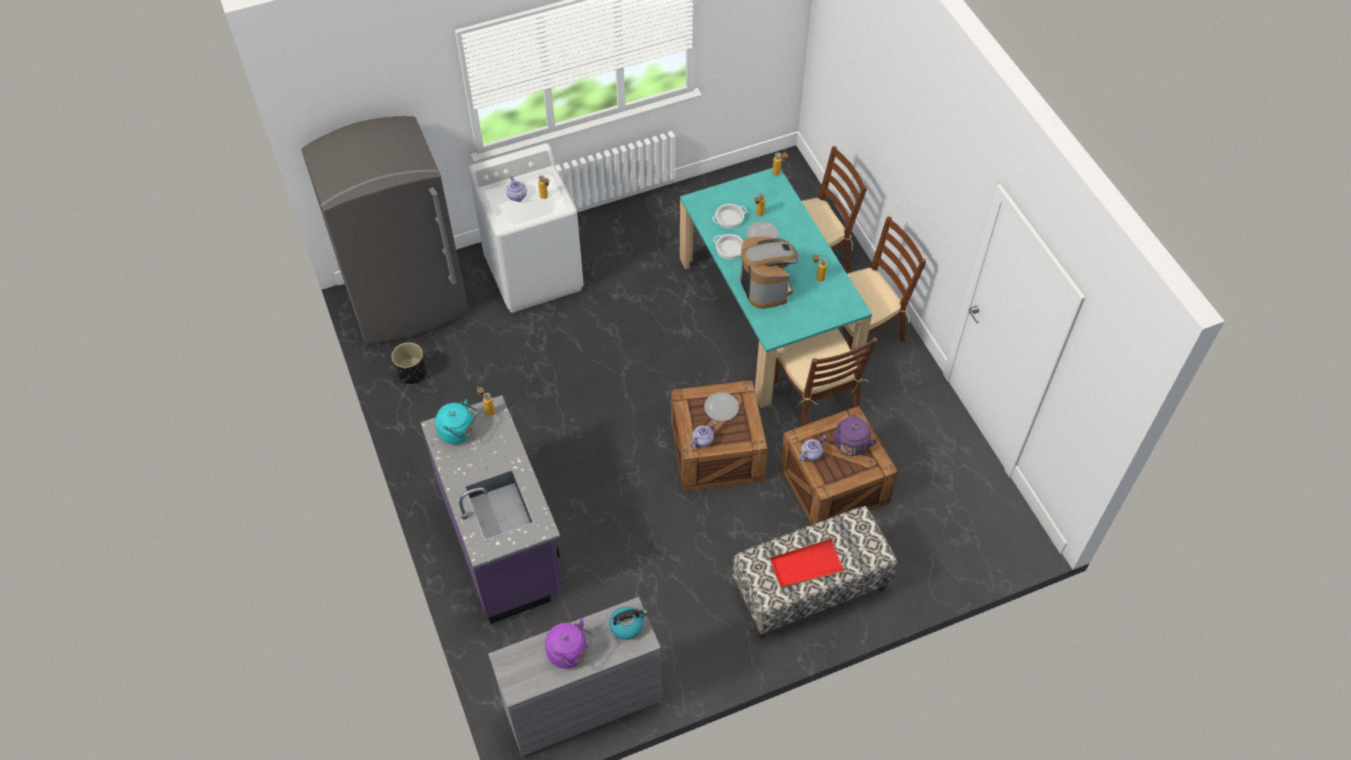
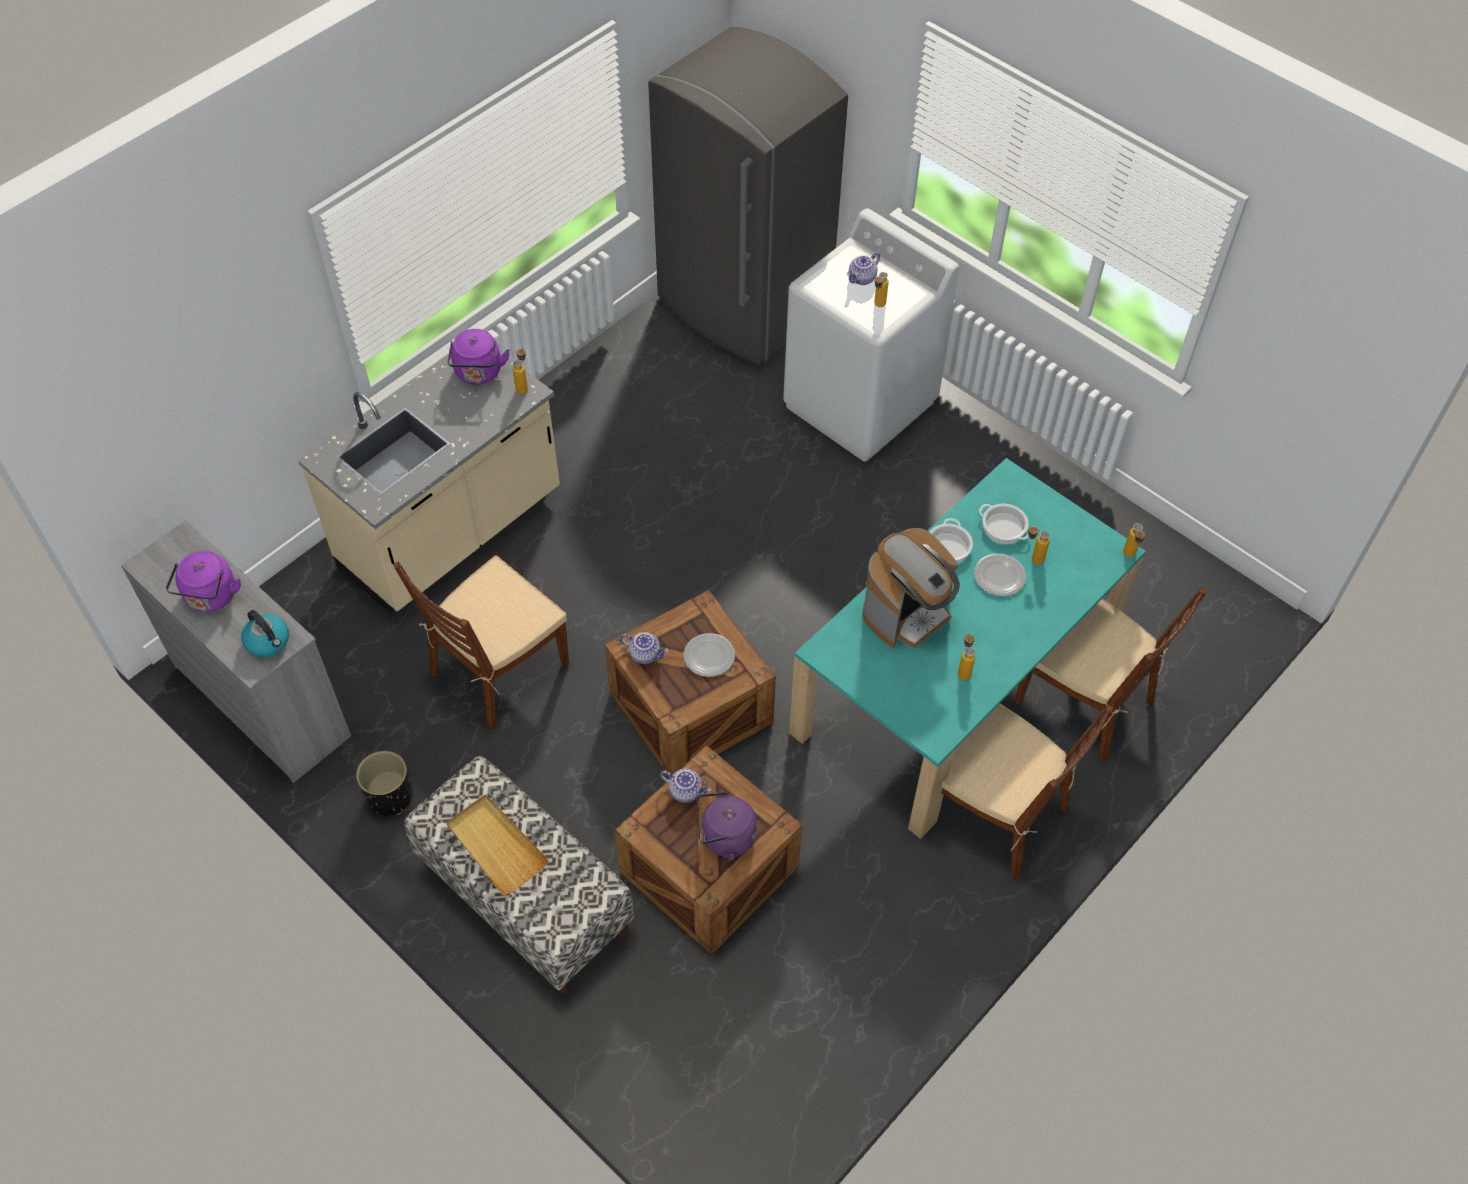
camera: 65 degrees right, 0 degrees up
(412, 373) = (643, 353): black planter -> black planter (390, 796)
(459, 432) = (478, 374): turquoise kettle -> purple kettle
(502, 541) = (452, 533): purple counter -> beige counter
(806, 566) = (496, 846): red tray -> beige tray
(816, 398) = (843, 796): brown chair -> brown chair (498, 670)

